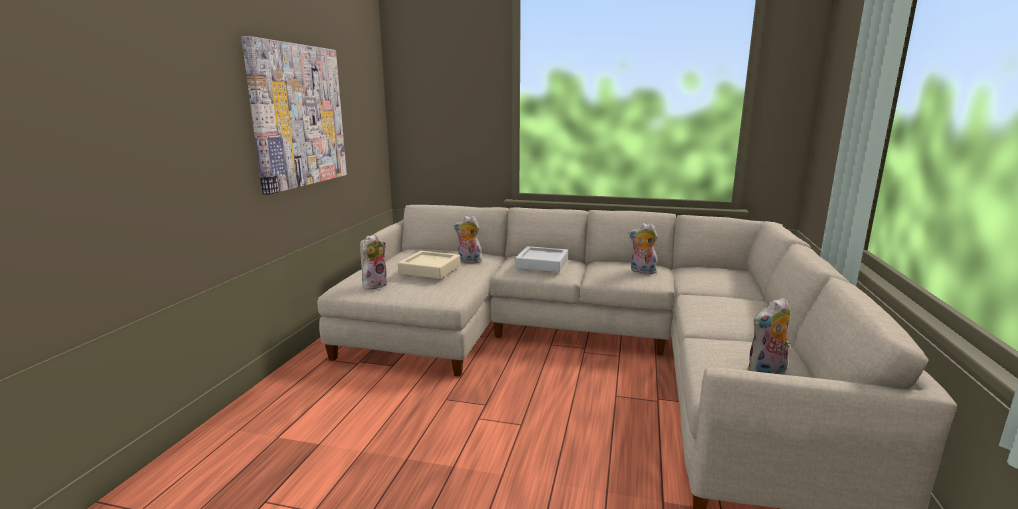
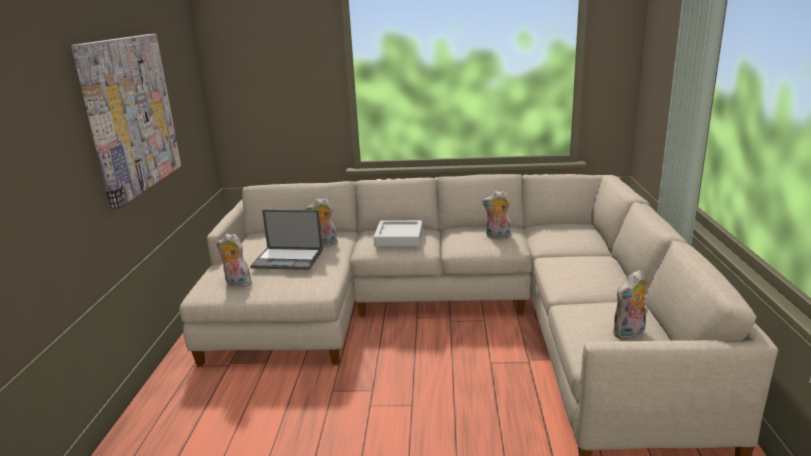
camera: 10 degrees left, 5 degrees up
(374, 284) = (236, 283): plush toy -> plush toy turned 90 degrees counterclockwise
(430, 269) = (288, 259): beige tray -> laptop

